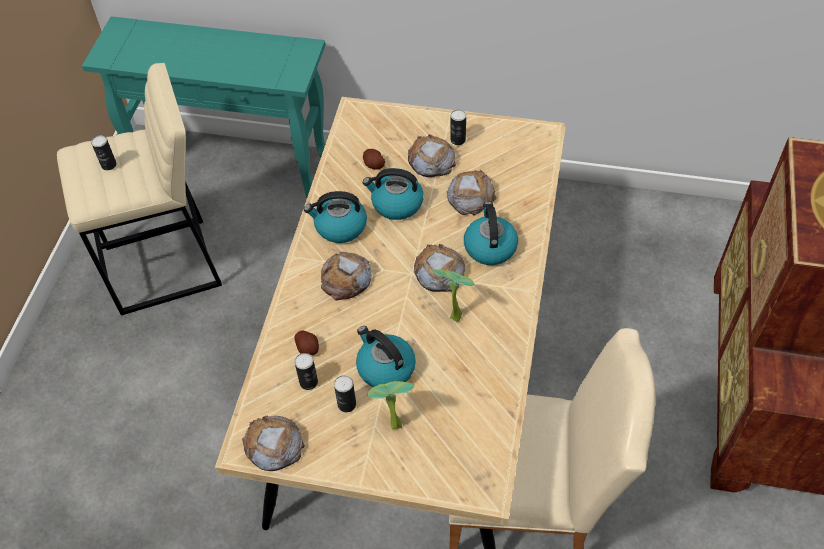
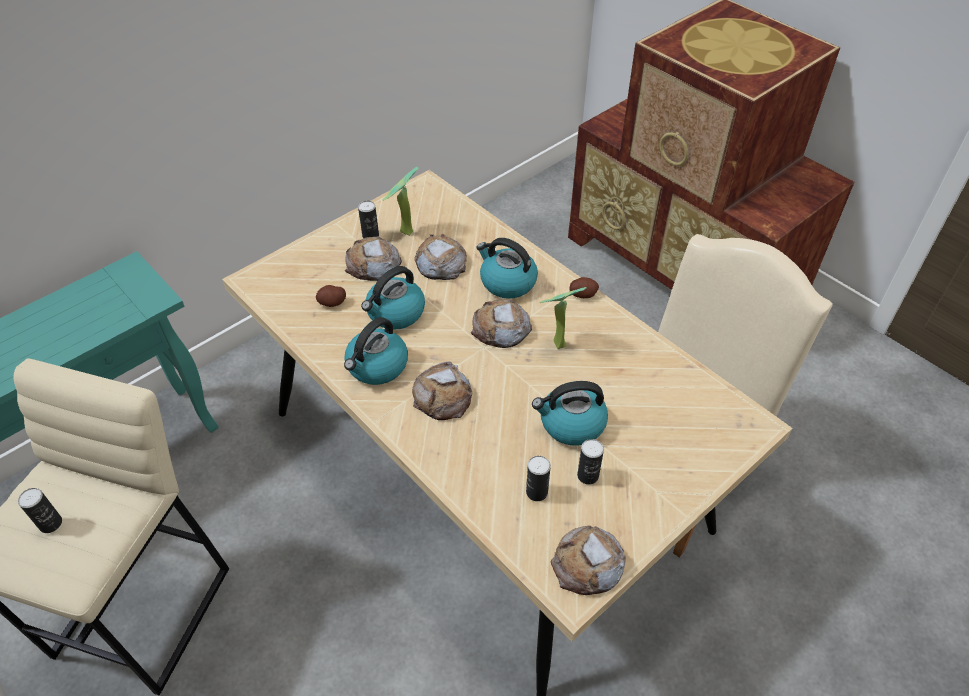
camera: 55 degrees left, 5 degrees down
(308, 348) = (496, 470): potato -> potato (583, 294)
(392, 422) = (635, 452): potted plant -> potted plant (404, 233)

